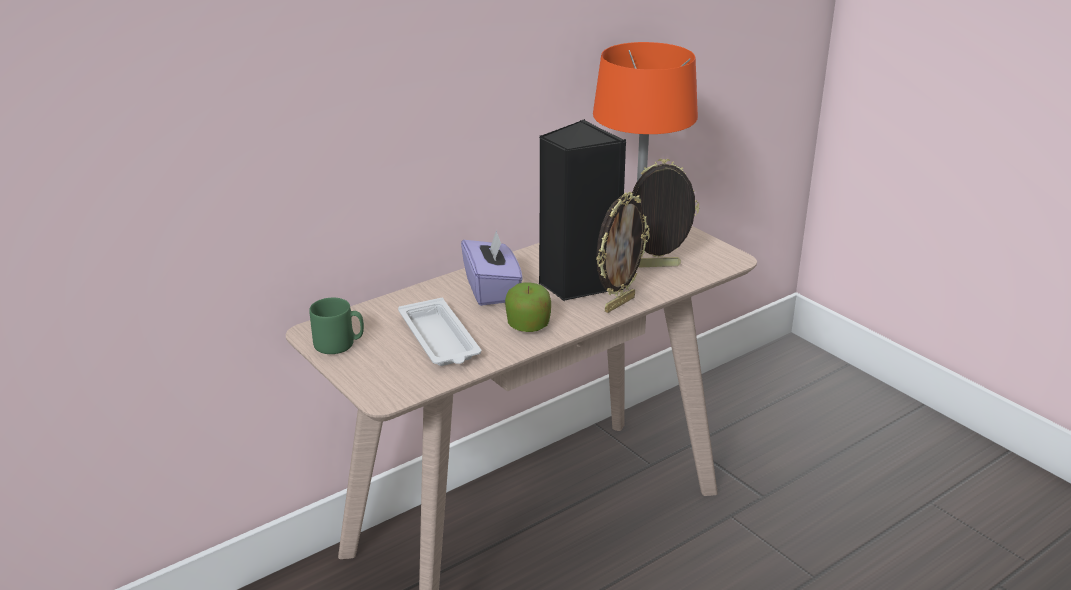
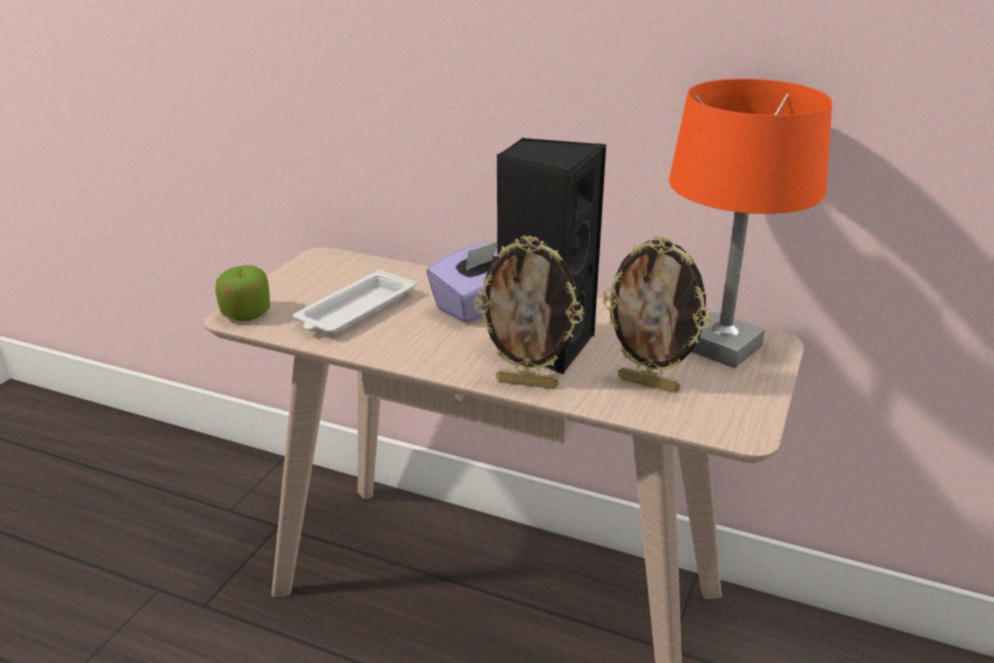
camera: 60 degrees right, 0 degrees up
(339, 344) = (309, 272): green mug -> none
(528, 325) = (424, 345): apple -> apple (246, 314)
(658, 267) = (649, 384): picture frame -> picture frame turned 150 degrees clockwise

